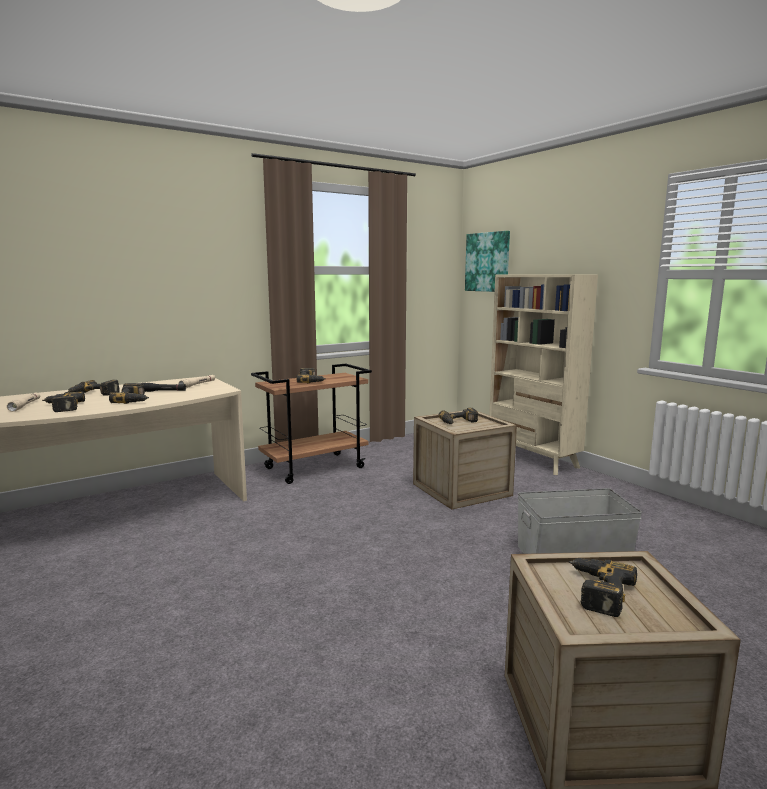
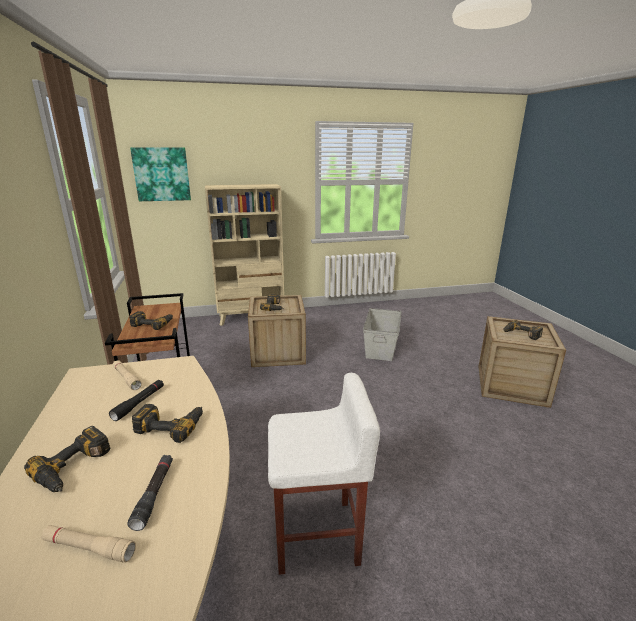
camera: 70 degrees left, 10 degrees up
(61, 407) = (154, 494): power drill -> black flashlight
(157, 566) = (317, 535): none -> white stool

